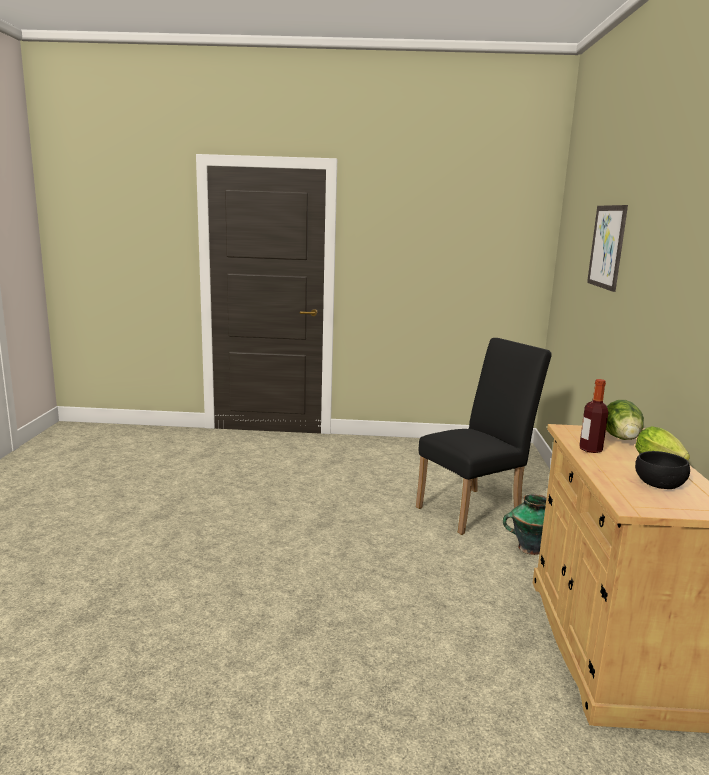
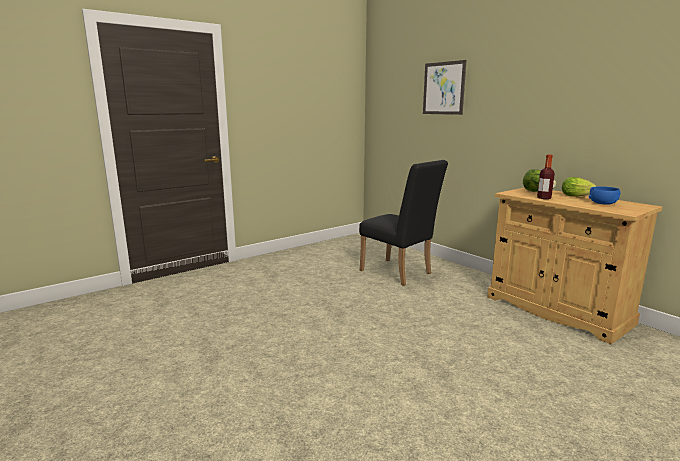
camera: 40 degrees left, 0 degrees up
(475, 508) = (399, 273): black chair -> black chair turned 120 degrees clockwise
(528, 548) = (456, 282): vase -> none
(659, 483) = (603, 203): black bowl -> blue bowl

